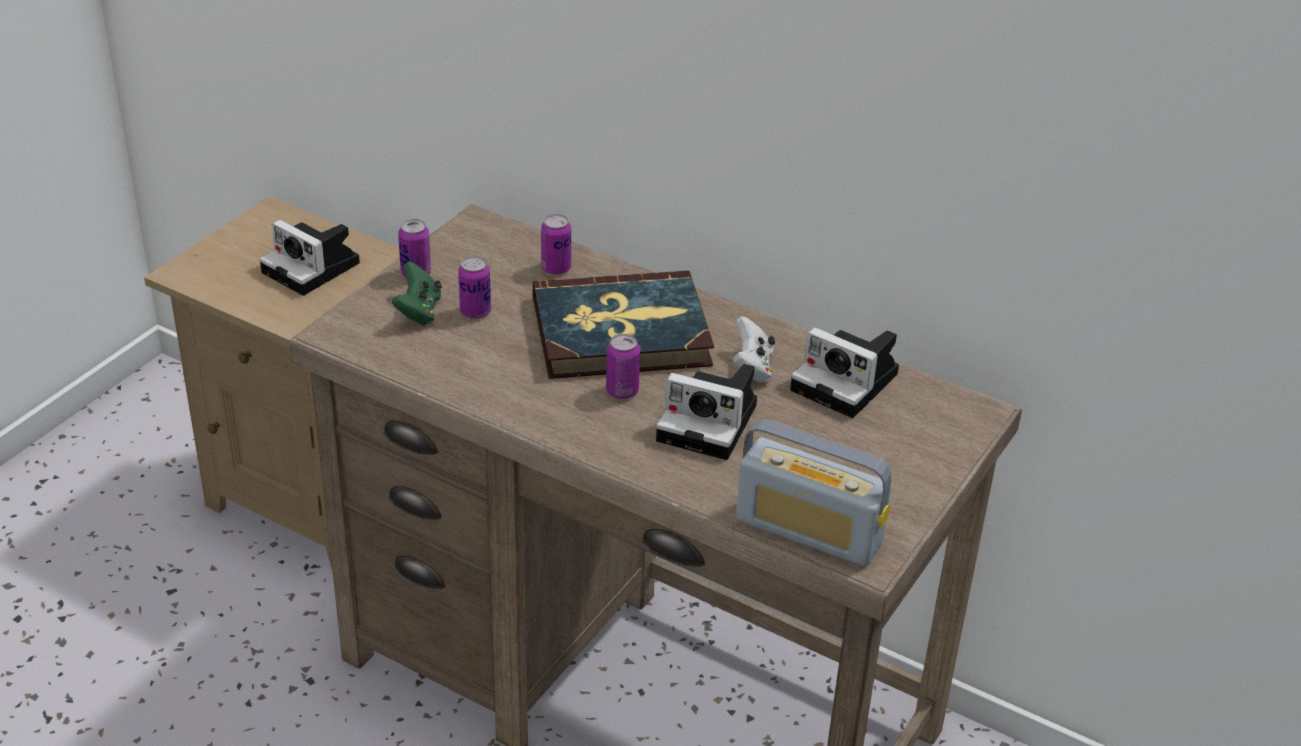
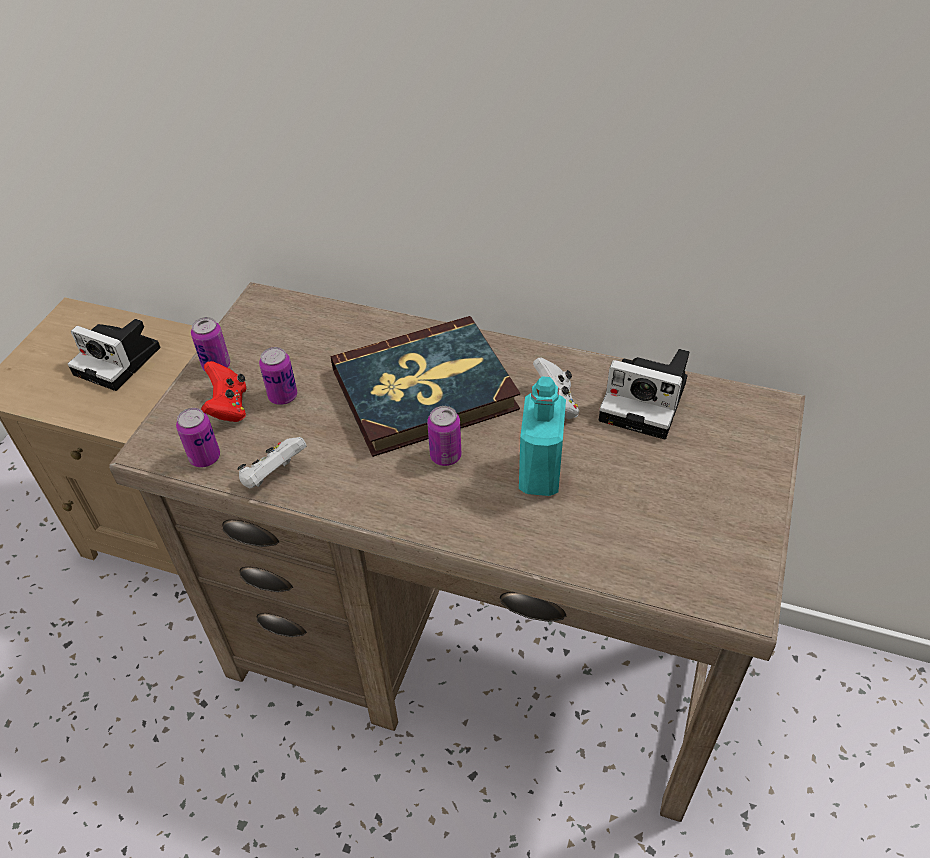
camera: 10 degrees left, 10 degrees up
(418, 311) = (229, 407): green game controller -> red game controller
(446, 377) = (273, 476): none -> white game controller
(556, 268) = (345, 334): can -> can (205, 457)
(711, 423) = (540, 473): camera -> turquoise bottle
(809, 531) = (675, 580): radio -> none

